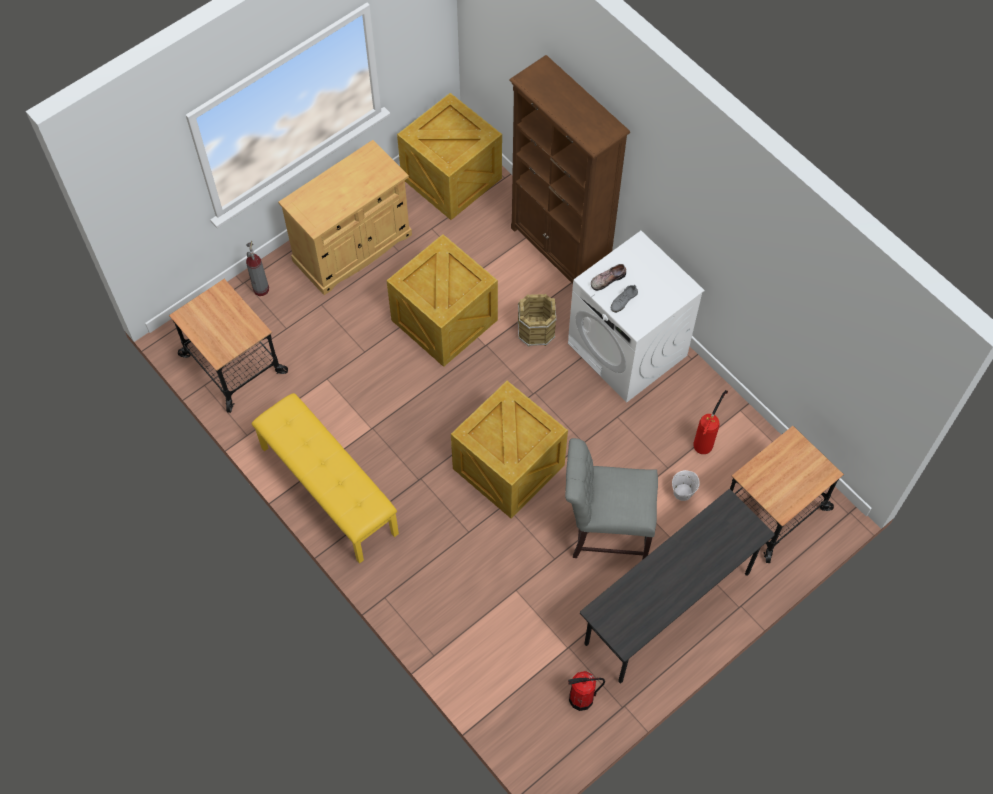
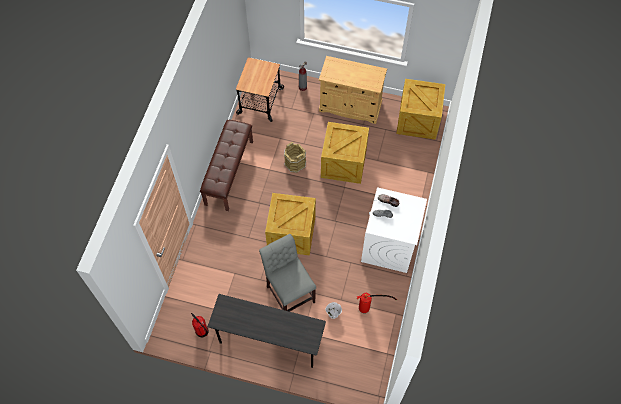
camera: 55 degrees right, 0 degrees up
(328, 490) = (228, 172): yellow bench -> brown bench
(536, 330) = (368, 202): brown bucket -> brown bucket (295, 163)
(560, 251) = (417, 186): brown bookcase -> none
(773, 510) = (354, 359): cart -> none

